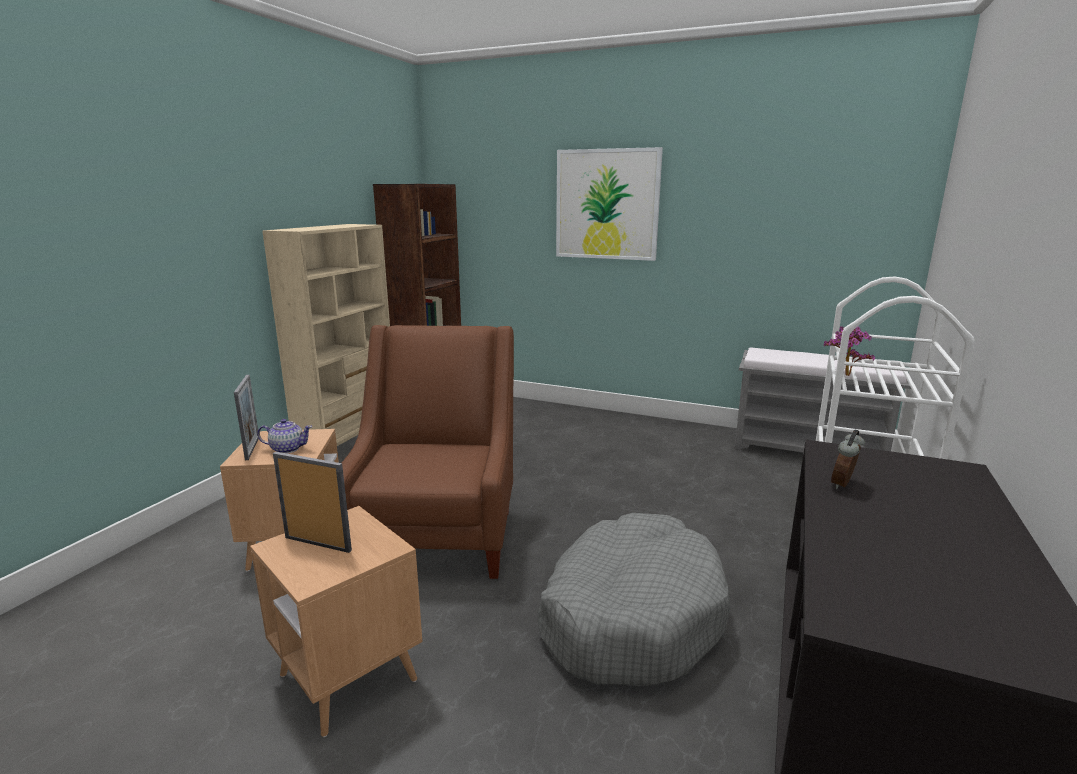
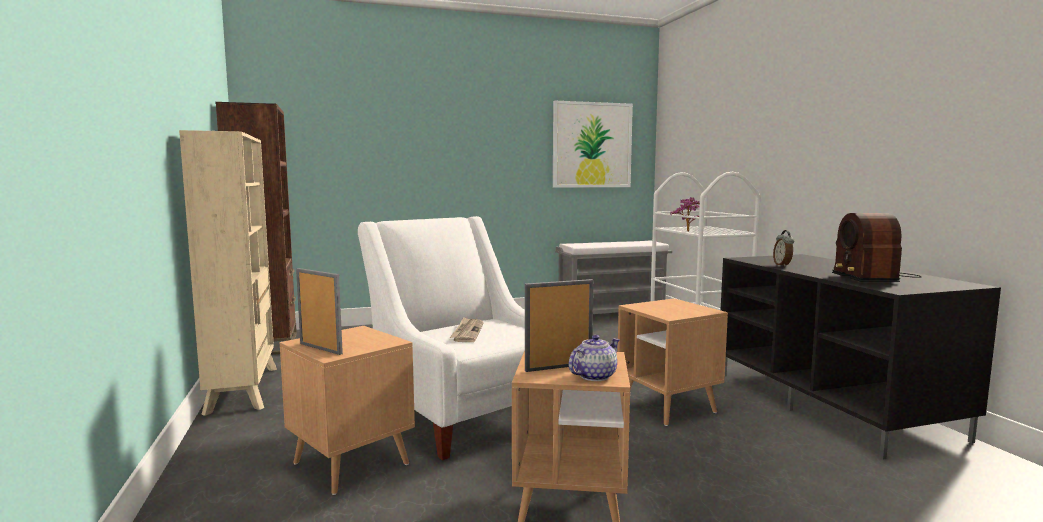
camera: 40 degrees left, 10 degrees down
(287, 449) = (359, 341): teapot -> teapot (593, 376)
(420, 458) = (467, 332): none -> newspaper
(438, 532) = (463, 413): brown armchair -> white armchair
(607, 204) = (436, 135): picture -> picture (592, 145)
(630, 615) = (668, 407): grey dog bed -> brown side table
(913, 570) = (872, 277): none -> radio

